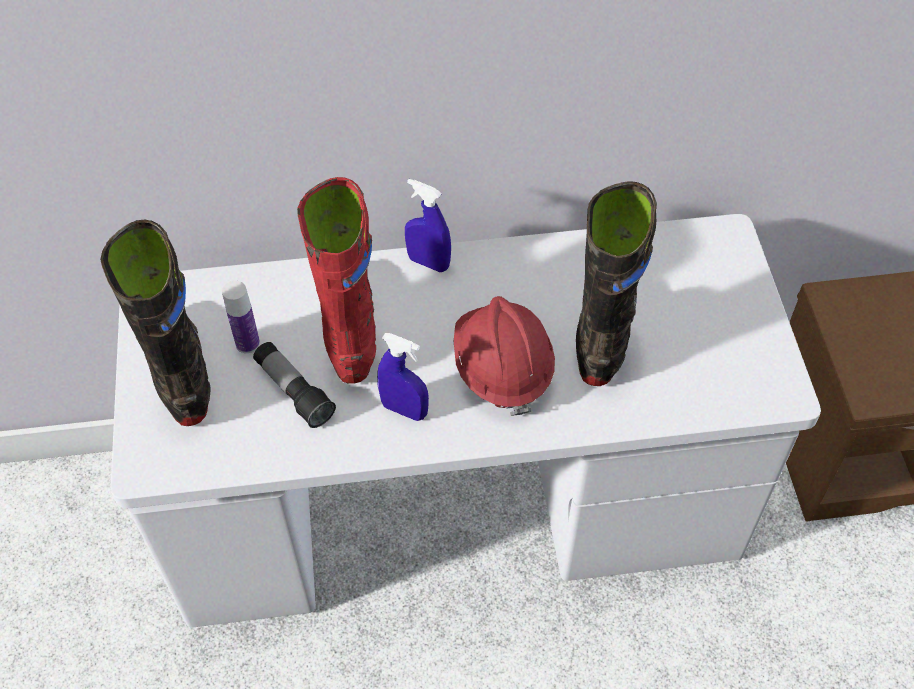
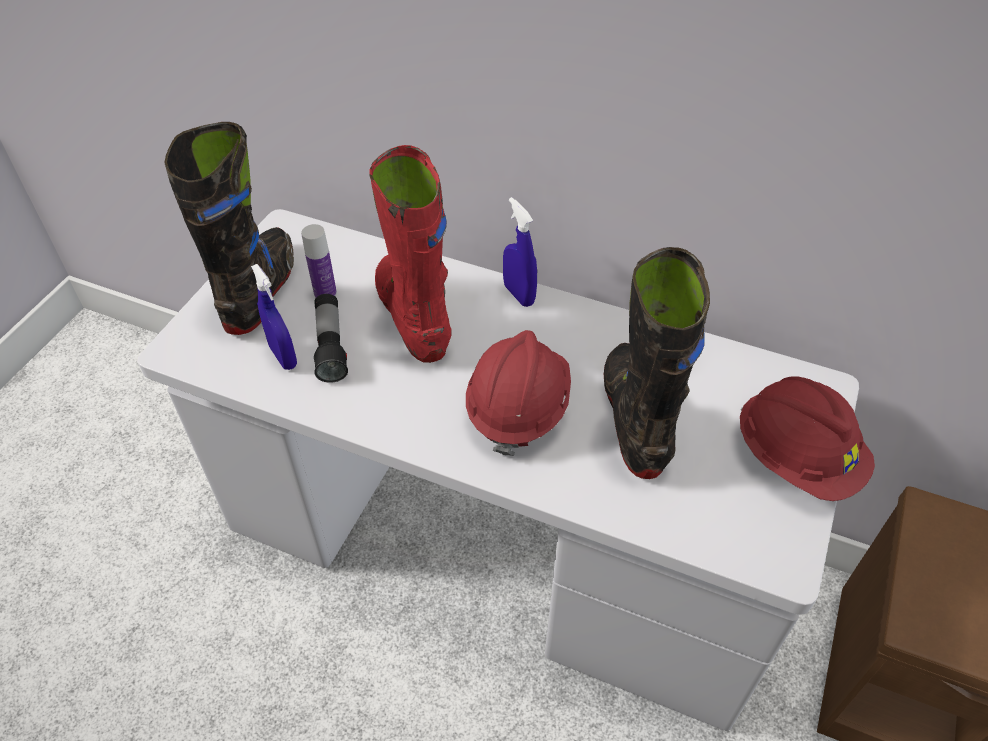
camera: 30 degrees right, 5 degrees down
(349, 328) = (413, 317): red boot -> red boot turned 45 degrees counterclockwise
(404, 410) = (407, 402): blue spray bottle -> blue spray bottle (283, 357)
(603, 331) = (636, 419): black boot -> black boot turned 45 degrees counterclockwise
(743, 305) = (797, 458): none -> red hard hat

